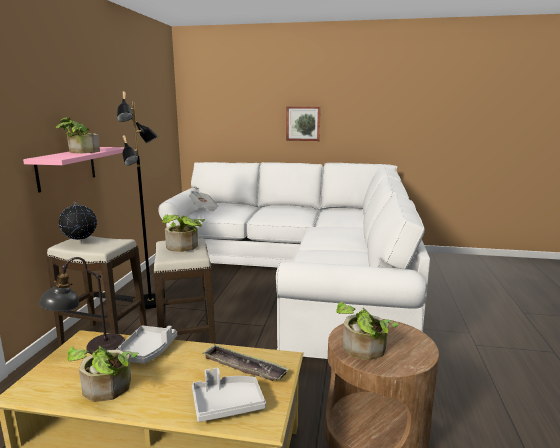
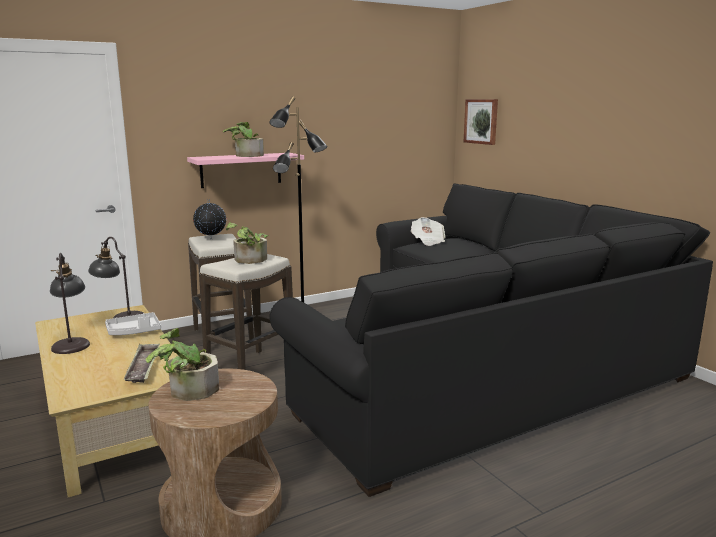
camera: 50 degrees right, 0 degrees up
(107, 391) = (71, 341): potted plant -> grey table lamp
(227, 404) = (85, 379): grey tray -> none
(303, 123) = (585, 140): picture -> picture (481, 121)
(304, 276) = (484, 359): white sofa -> black sofa

